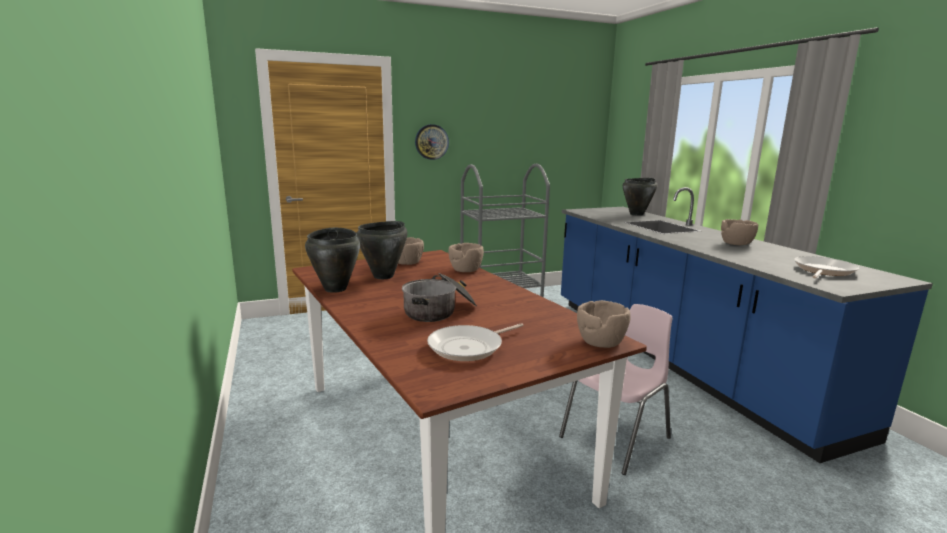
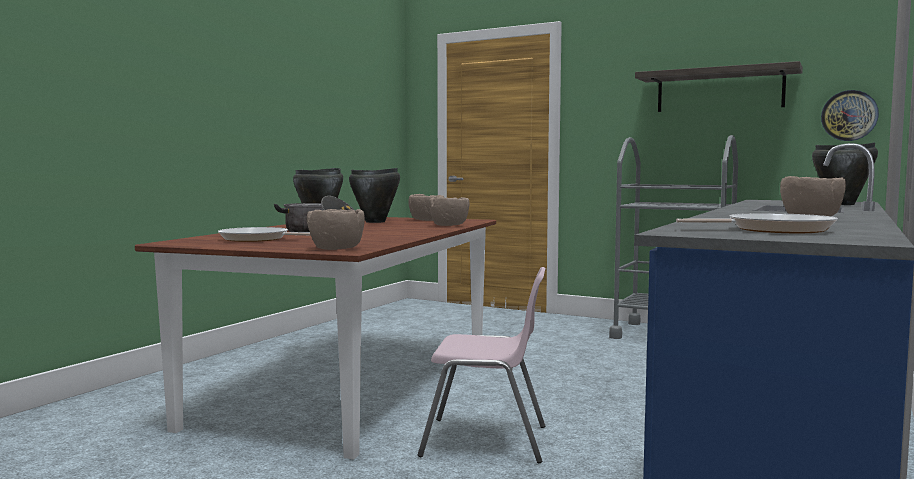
camera: 50 degrees right, 10 degrees down
(431, 142) = (605, 115): wall clock -> wall clock (849, 115)
(510, 128) = (719, 90): none -> shelf

